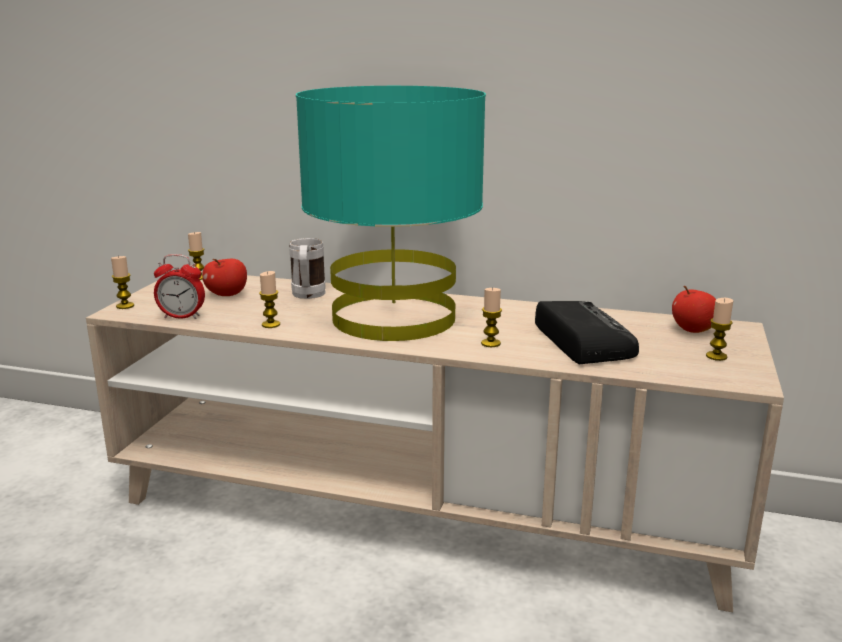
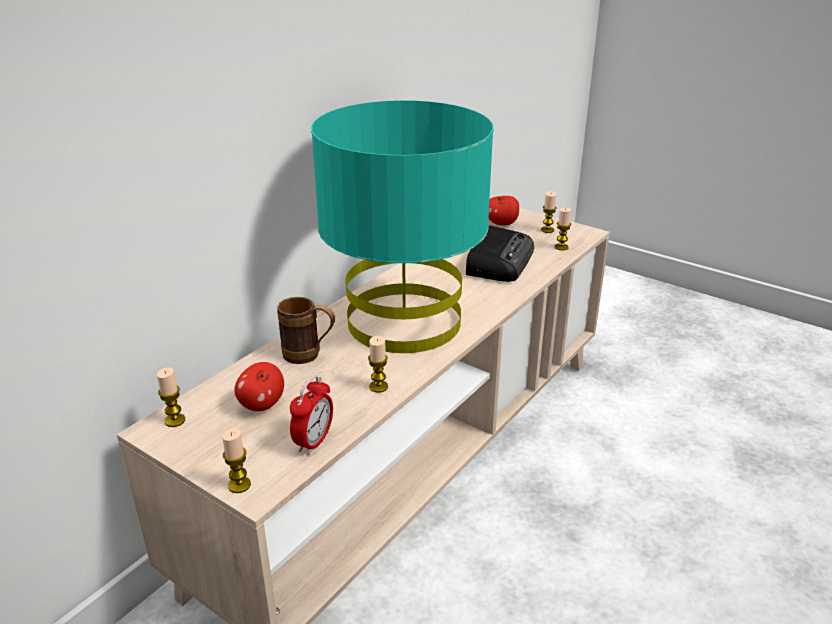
camera: 70 degrees left, 10 degrees up
(307, 296) = (309, 356): white mug -> brown mug
(490, 343) = (486, 293): candle -> candle (561, 247)
(582, 340) = (499, 261): radio -> radio turned 105 degrees clockwise

